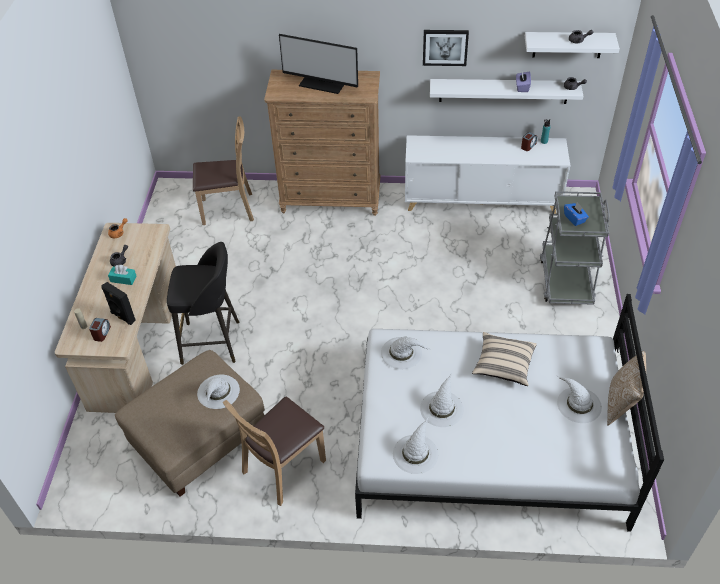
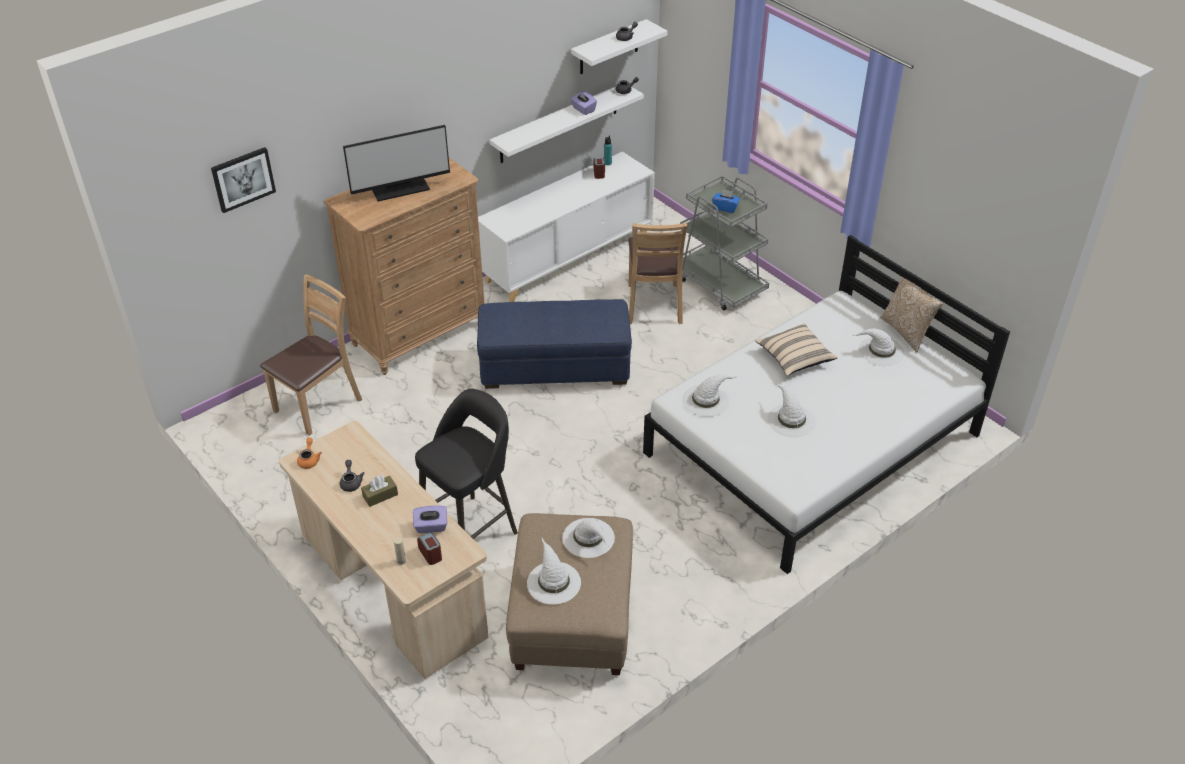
camera: 45 degrees left, 5 degrees down
(122, 317) = (431, 527): black speaker -> purple tissue box
(123, 279) = (380, 495): turquoise tissue box -> brown tissue box
(283, 468) = (679, 583): brown chair -> brown chair (653, 304)
(384, 270) = (555, 366): none -> blue ottoman
(415, 453) = (815, 465): white hat -> white hat (553, 582)
(445, 47) = (500, 96): picture -> picture (243, 179)

